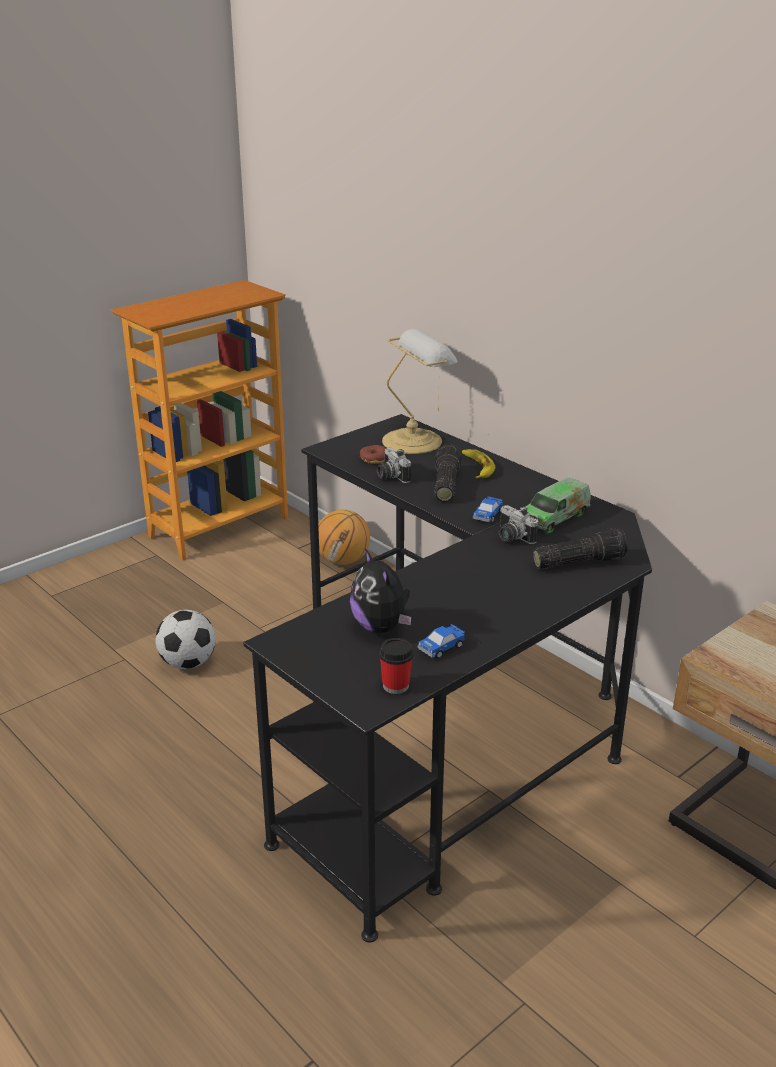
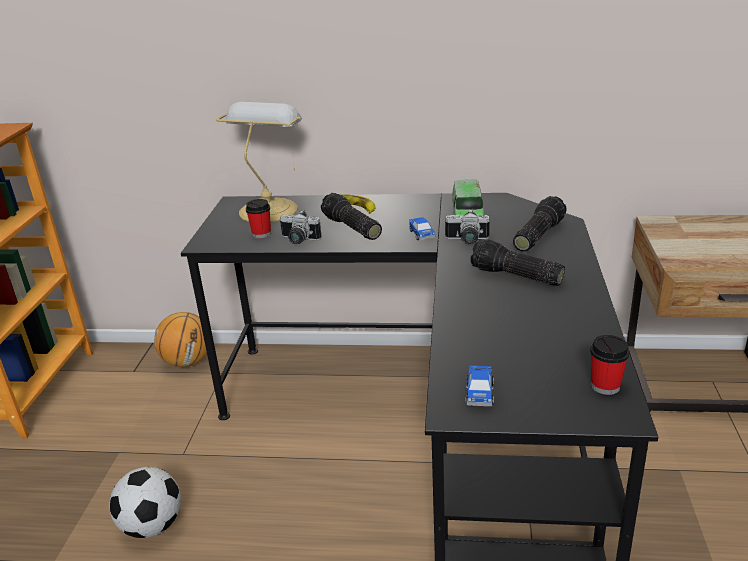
camera: 40 degrees left, 0 degrees up
(374, 459) = (261, 234): donut -> cup
(381, 627) = (507, 349): plush toy -> none
(441, 647) = (575, 338): toy car -> toy car (479, 393)
(491, 583) = (515, 276): none -> flashlight

